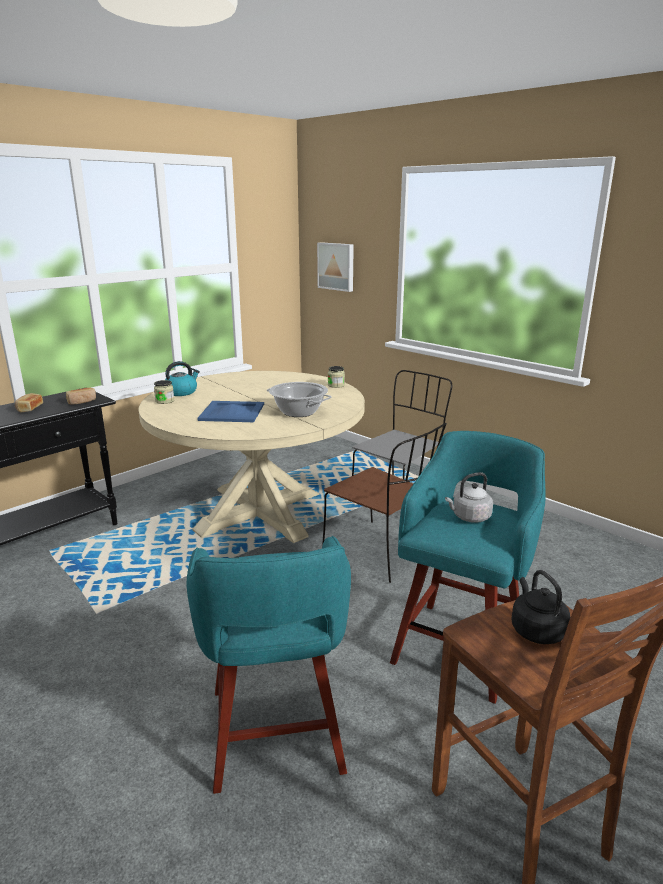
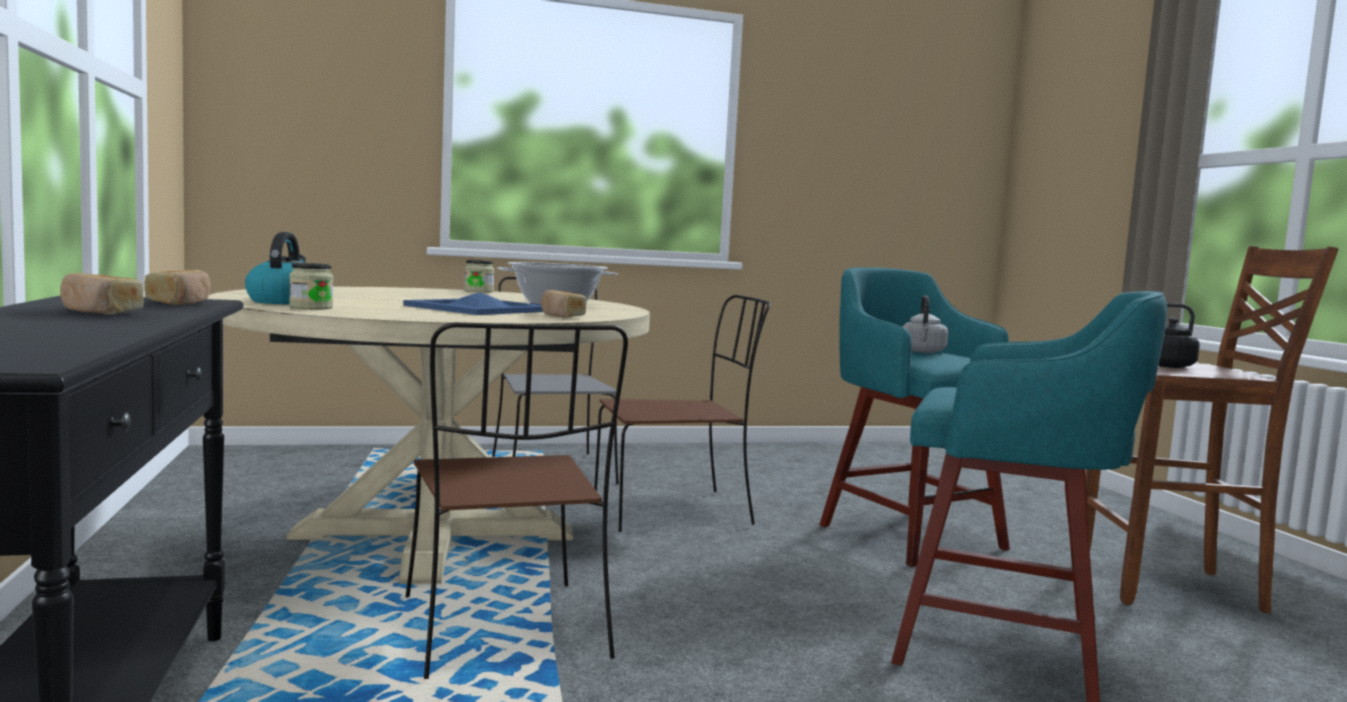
camera: 60 degrees left, 15 degrees down
(166, 571) = (505, 630): none -> brown chair
(232, 429) = (561, 316): none -> bread
(336, 266) = (296, 124): picture -> none

